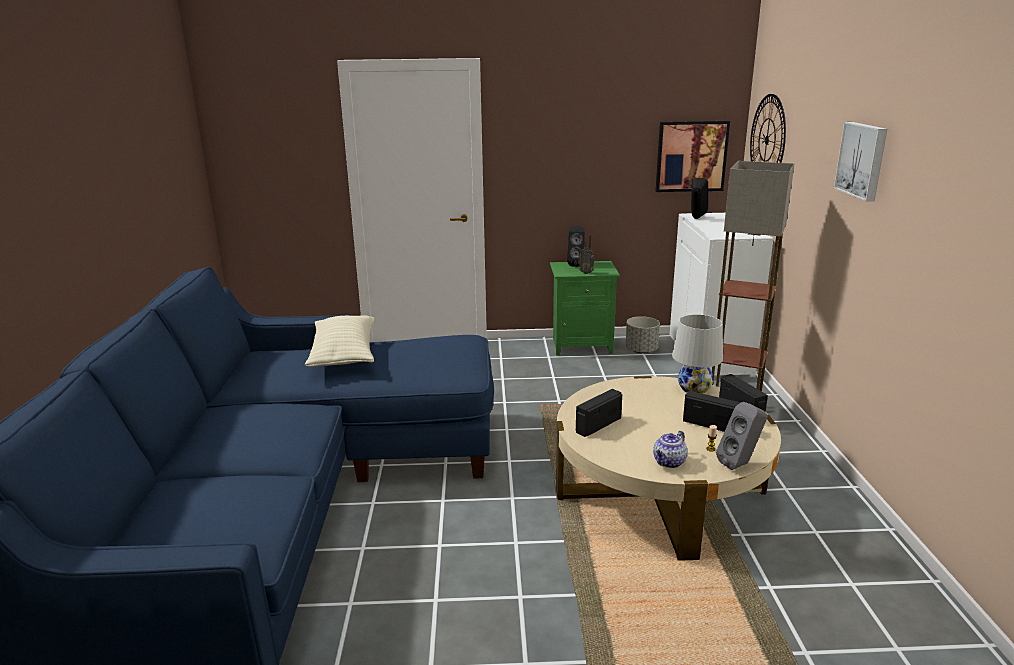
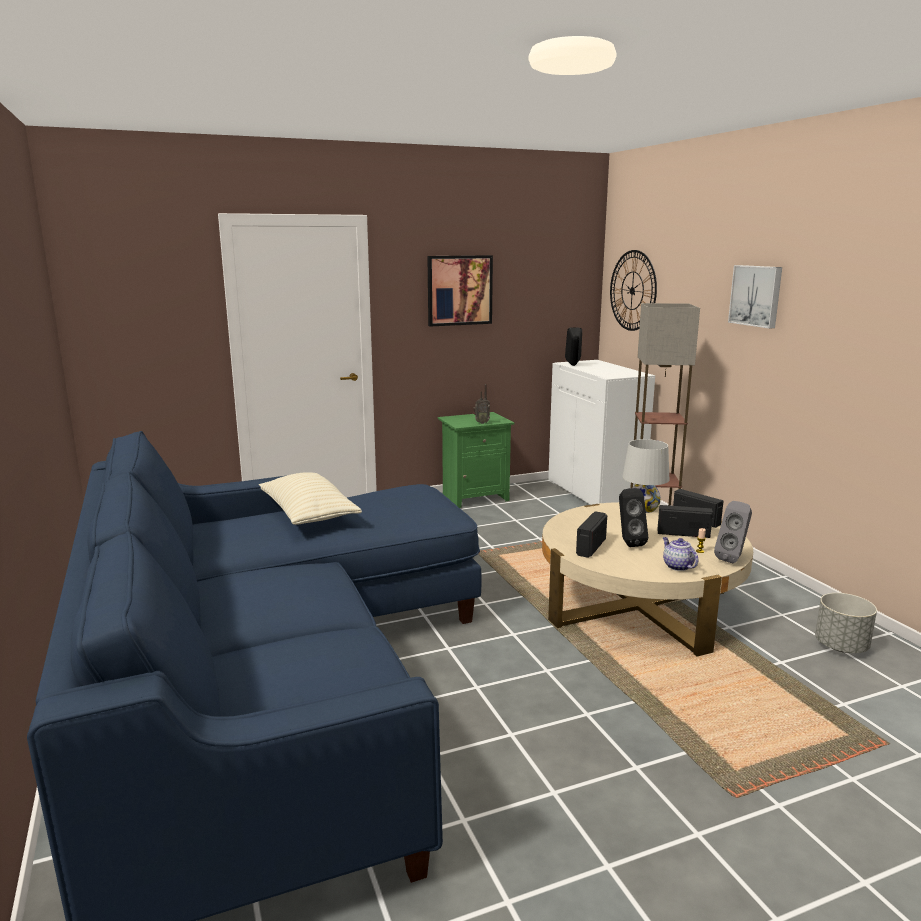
camera: 20 degrees left, 5 degrees down
(576, 265) = (465, 417): black speaker -> black speaker (628, 542)
(641, 350) = (532, 495): grey planter -> grey planter (841, 646)
(669, 462) = (677, 566): teapot -> teapot turned 135 degrees clockwise
(691, 156) = (558, 309): picture -> picture (459, 290)

